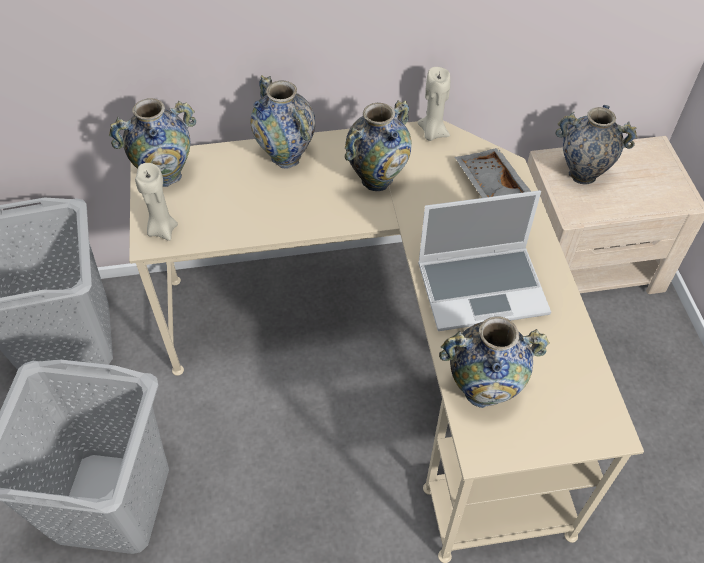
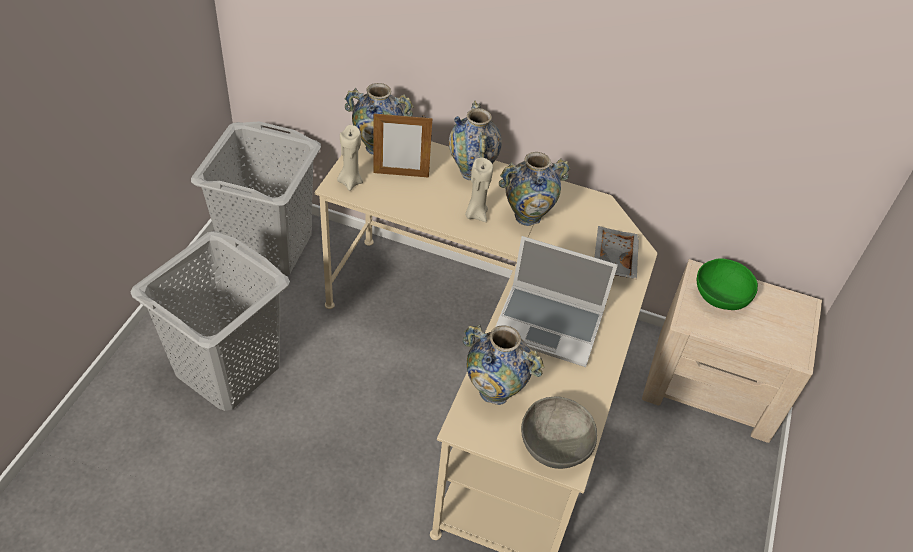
camera: 25 degrees right, 5 degrees down
(213, 195) = (401, 174): none -> picture frame
(432, 133) = (596, 202): beige candle -> beige candle (476, 214)
(581, 417) = (554, 445): none -> grey bowl
(582, 174) = (720, 296): vase -> green bowl

